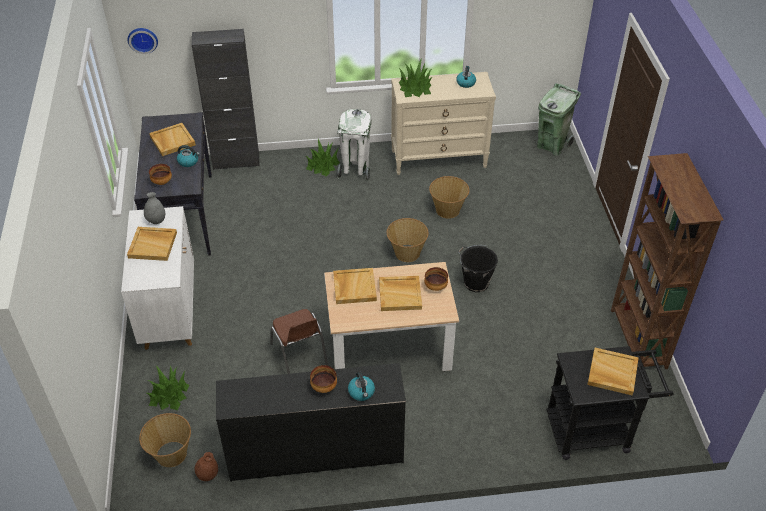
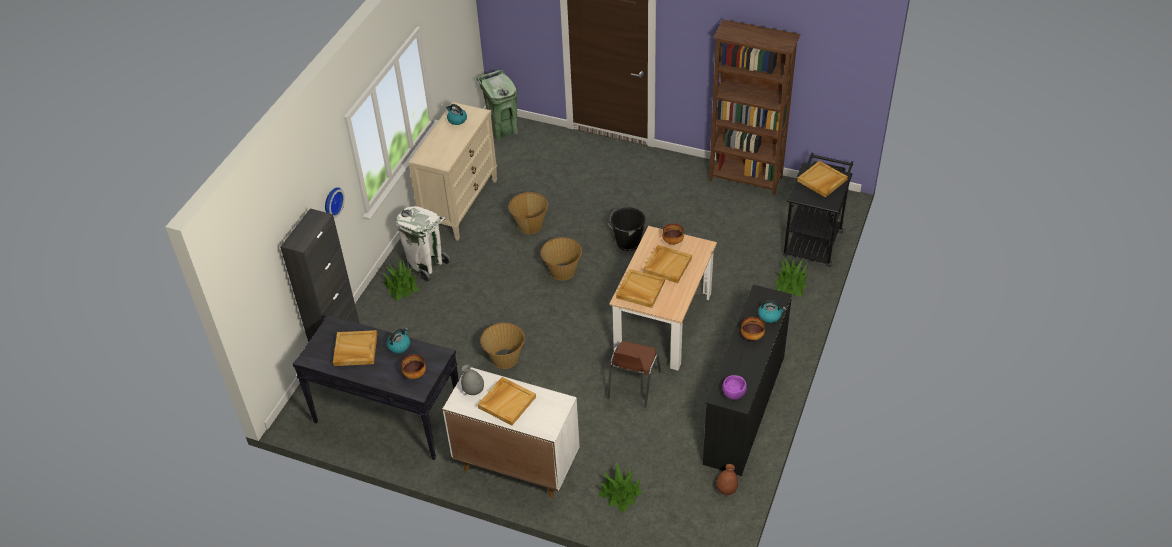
camera: 60 degrees left, 0 degrees up
(143, 39) = (248, 290): wall clock -> wall clock (332, 202)
(171, 454) = (689, 510): basket -> basket (504, 359)
(236, 399) = (734, 394): none -> purple bowl
(299, 355) = (632, 385): brown chair -> brown chair turned 105 degrees clockwise
(415, 88) = (436, 152): potted plant -> potted plant (790, 284)

